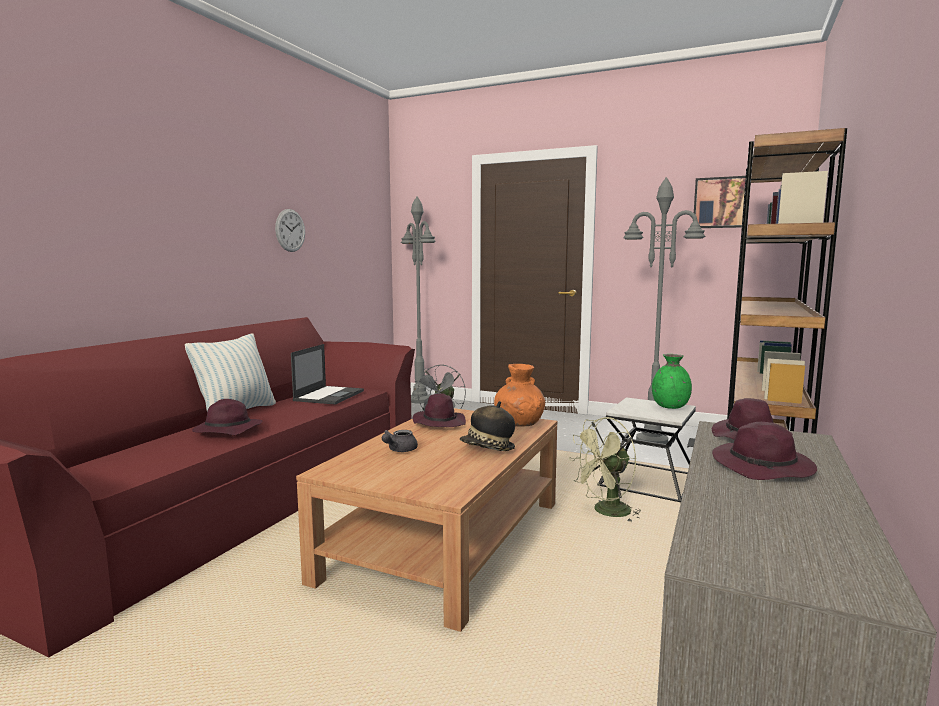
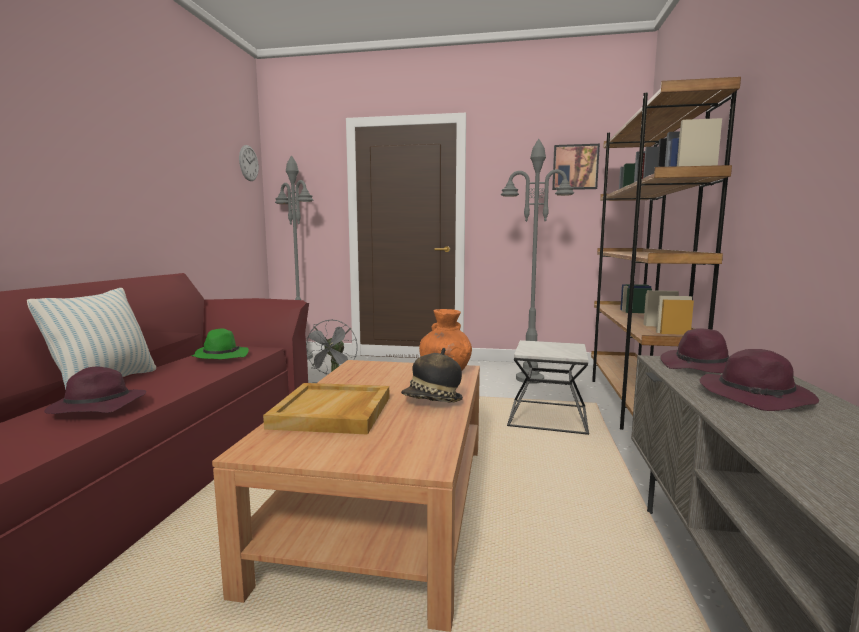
camera: 15 degrees left, 0 degrees up
(290, 230) = (158, 179): wall clock -> wall clock (248, 163)
(329, 395) = (220, 356): laptop -> green hat
(399, 450) = (333, 412): grey teapot -> beige tray
(439, 423) = (361, 377): purple hat -> none
(606, 513) = (529, 453): green fan -> none
(670, 406) = (565, 346): green vase -> none

